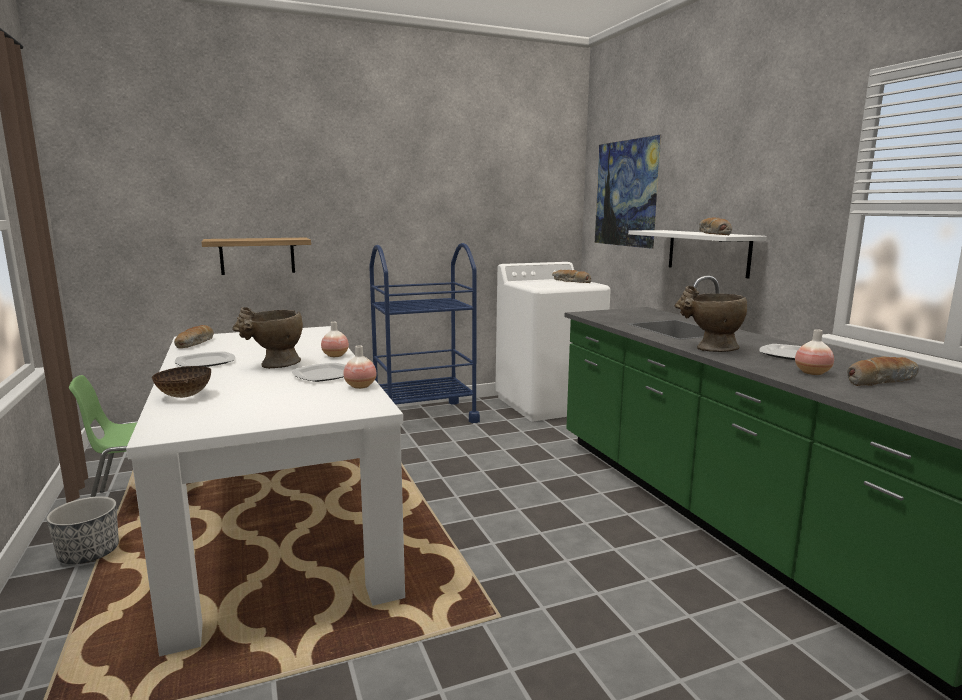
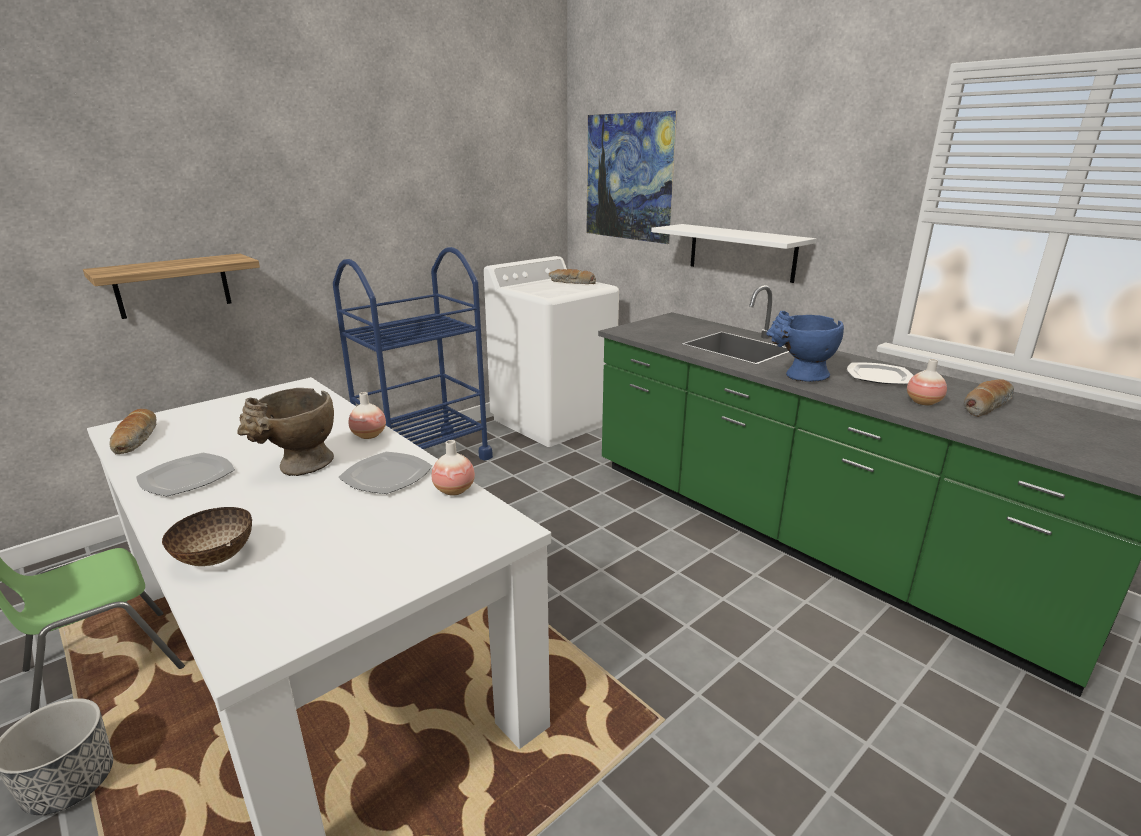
camera: 20 degrees left, 10 degrees up
(709, 349) = (800, 377): beige vase -> blue vase
(712, 234) = (760, 236): bread -> none

